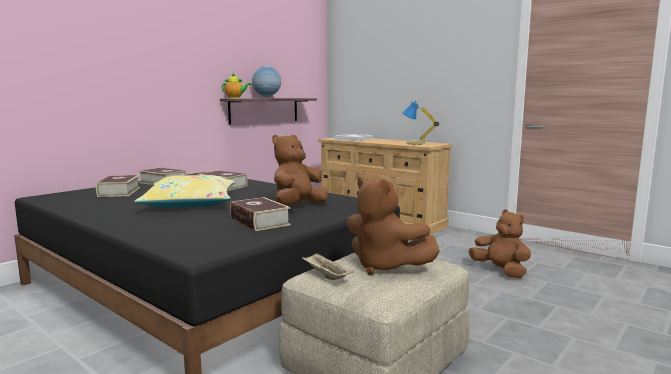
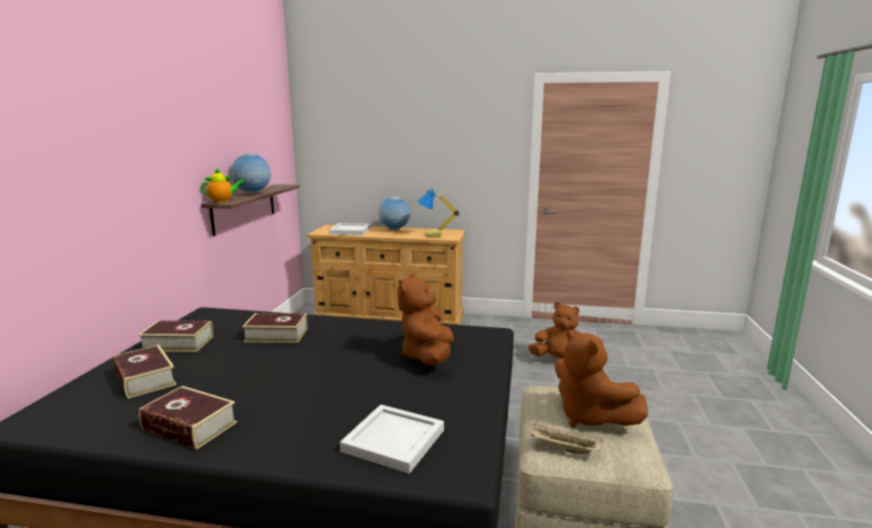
camera: 30 degrees left, 5 degrees up
(190, 203) = (293, 381): yellow pillow -> none
(192, 233) = (393, 439): none -> white tray
(259, 221) = (430, 394): book -> book (190, 426)
(384, 266) = (589, 417): brown plush toy -> brown plush toy turned 45 degrees clockwise
(389, 140) = (394, 230): none -> globe

